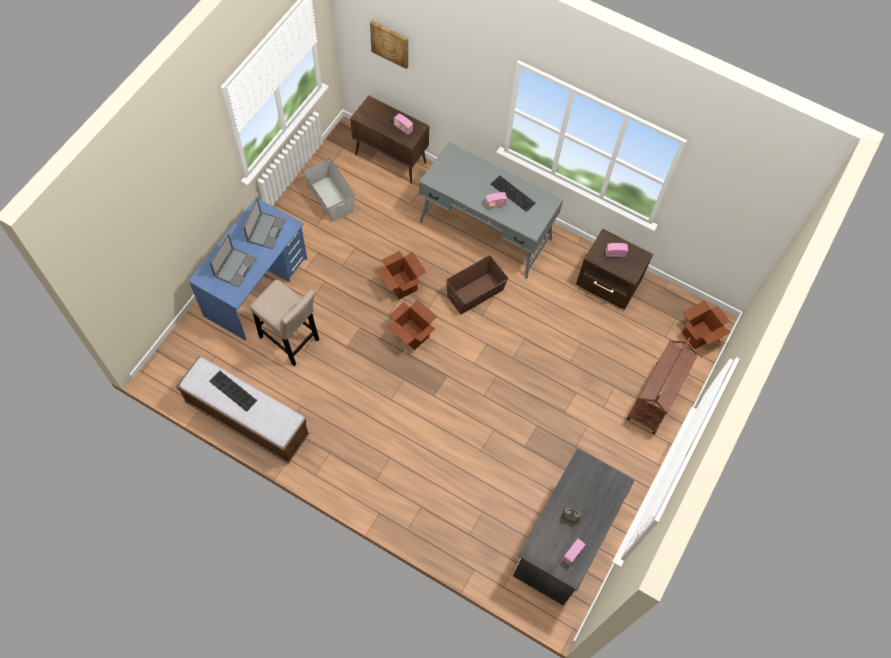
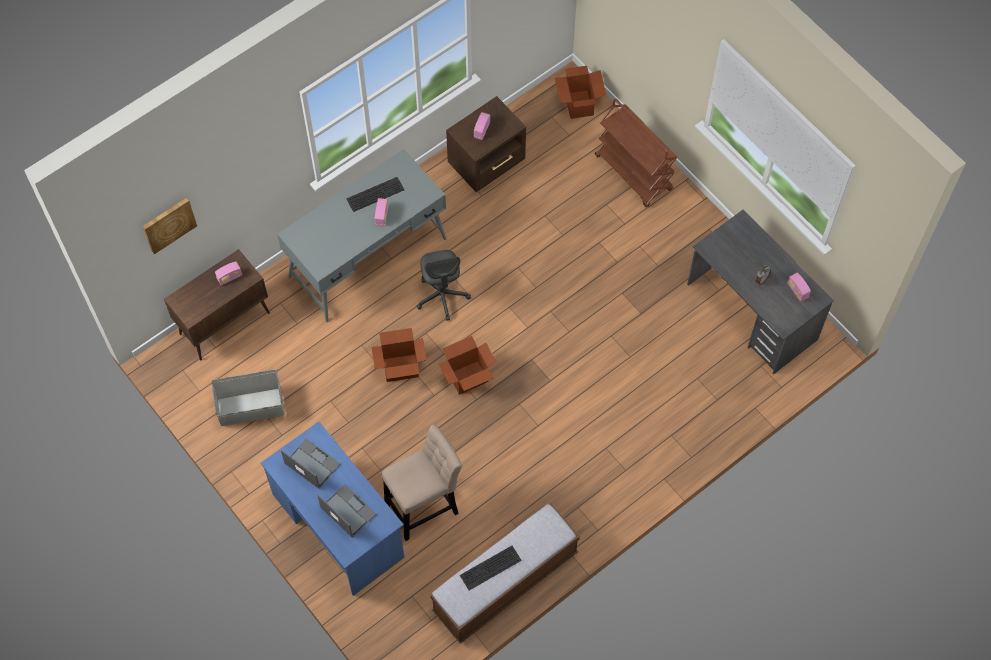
camera: 65 degrees left, 0 degrees up
(475, 293) = (442, 296): brown storage box -> grey office chair

